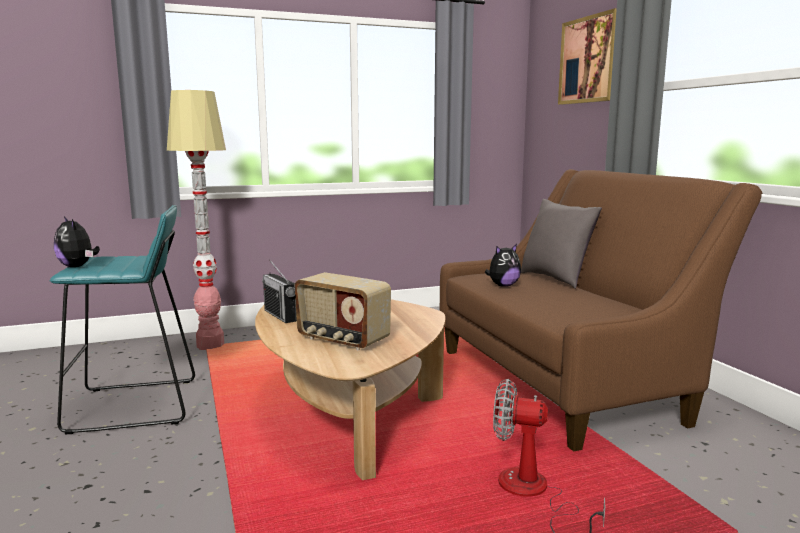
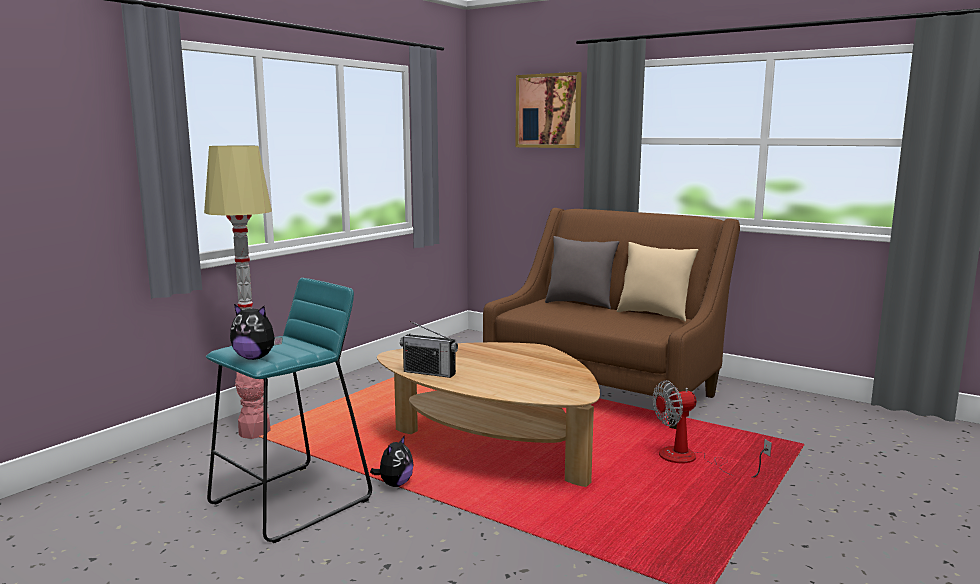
camera: 35 degrees left, 0 degrees up
(342, 340) = (526, 379): radio -> none
(503, 285) = (558, 315): plush toy -> plush toy (395, 484)
(618, 302) = (654, 314): none -> beige pillow

